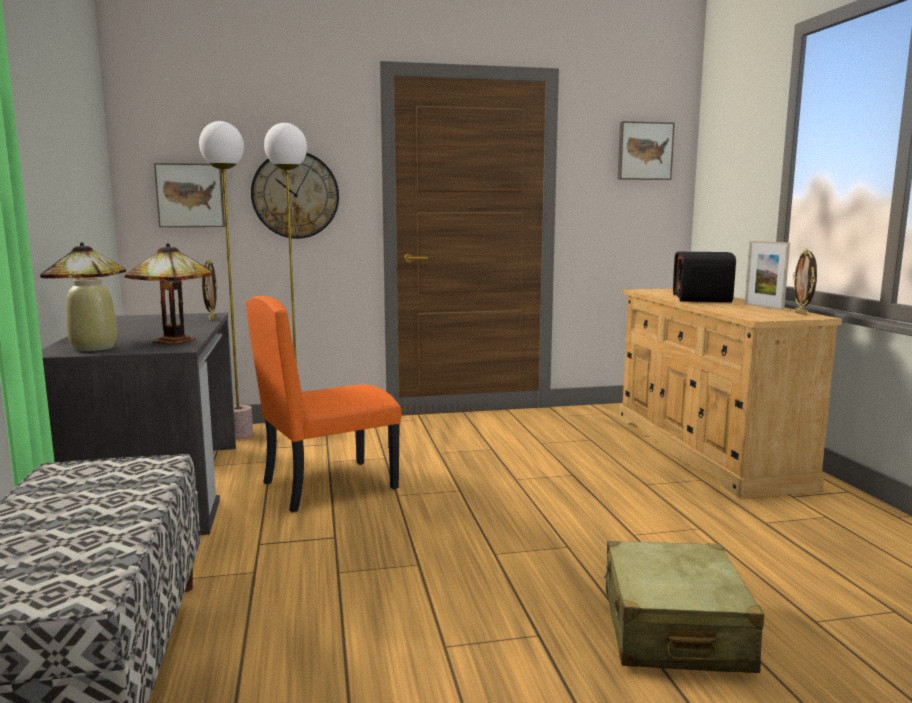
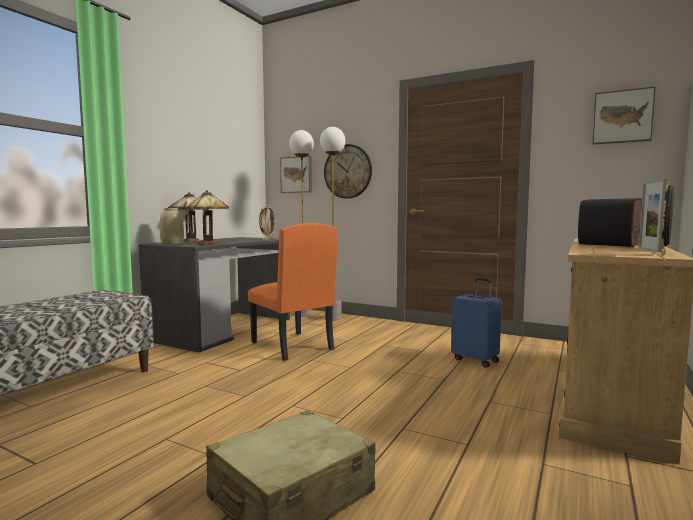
camera: 40 degrees right, 5 degrees down
(329, 485) = (291, 346): orange chair -> orange chair turned 135 degrees counterclockwise
(560, 445) = (476, 360): none -> blue suitcase

